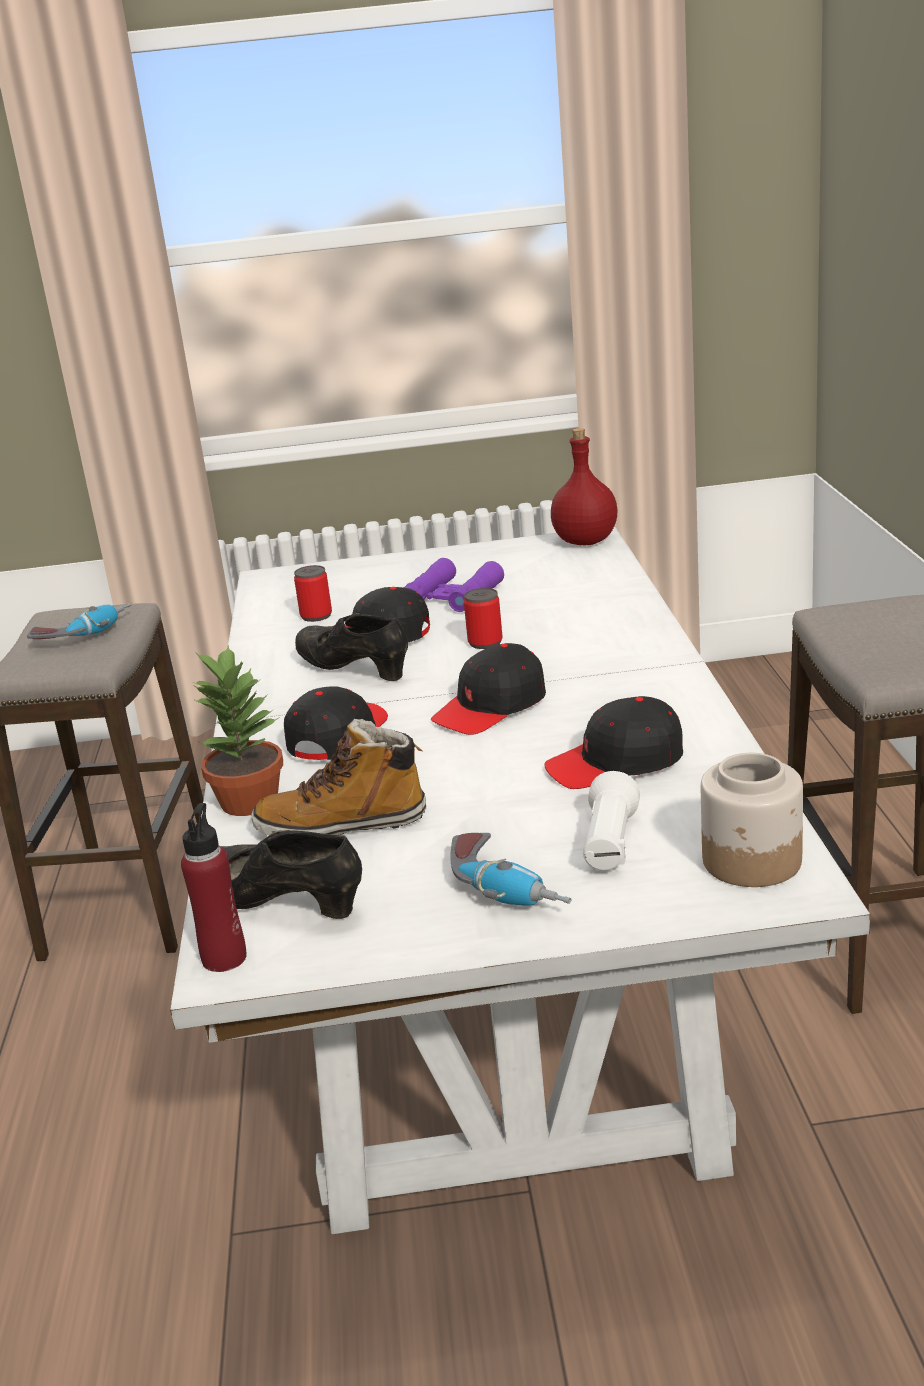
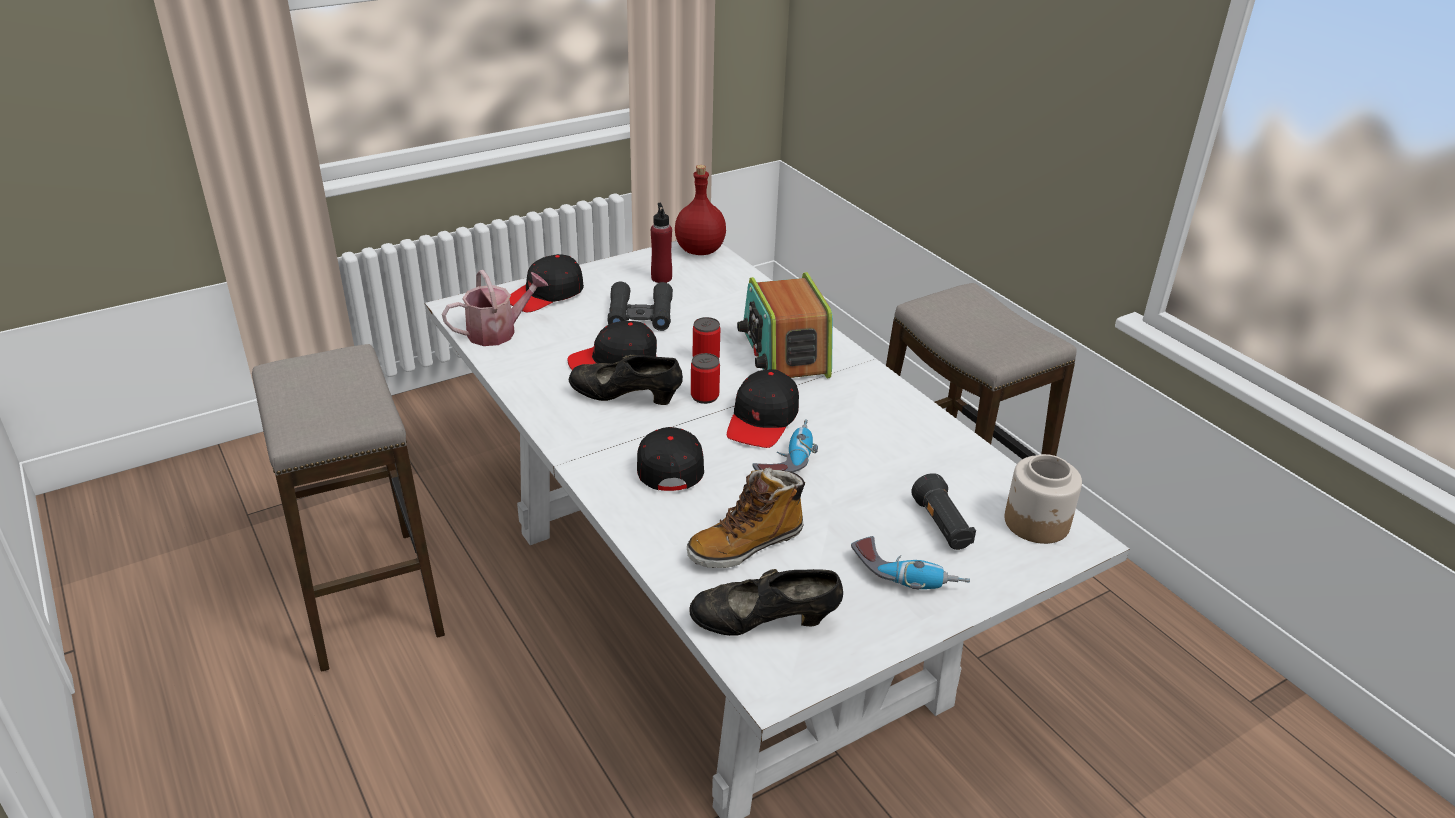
camera: 30 degrees left, 10 degrees up
(84, 634) = (332, 385): power drill -> power drill (786, 459)
(224, 958) = (763, 677): red bottle -> red bottle (661, 278)
(249, 801) = (652, 536): potted plant -> none
(284, 601) = (498, 332): none -> watering can
(316, 616) = (541, 345): can -> can (704, 396)
(452, 596) = (640, 314): purple binoculars -> black binoculars
(586, 645) = (784, 353): none -> radio
(610, 844) = (942, 526): white flashlight -> black flashlight
(616, 763) = (890, 457): black cap -> black cap (546, 294)

